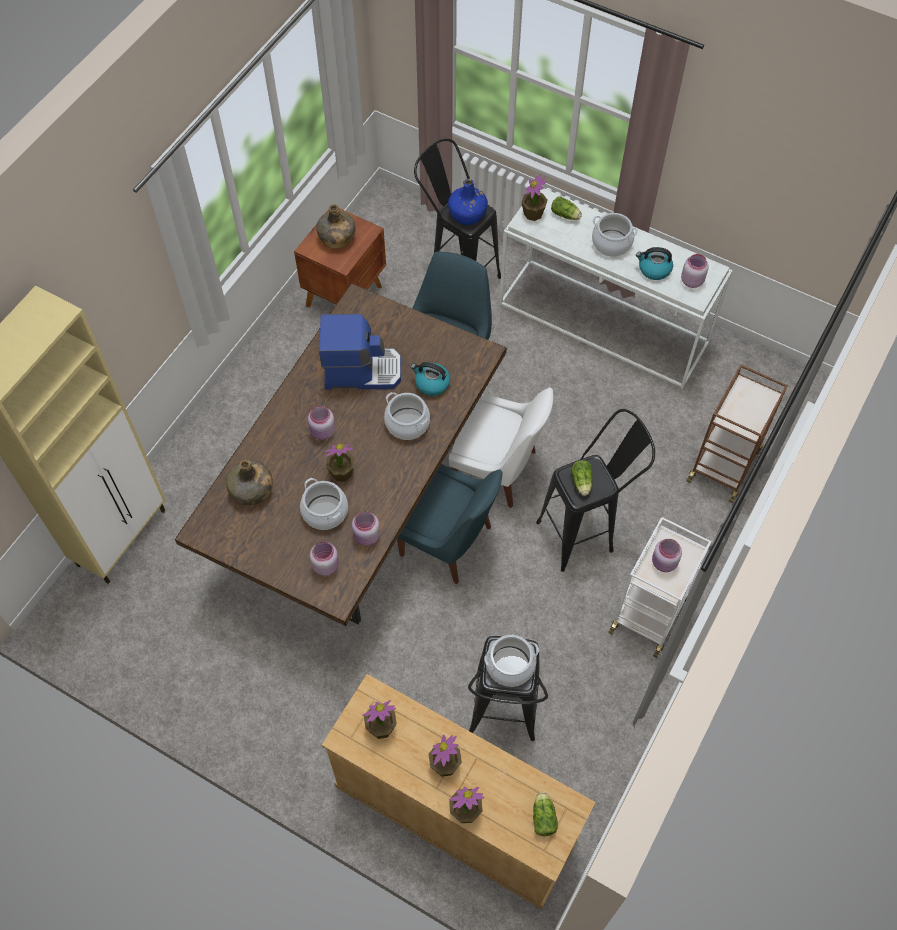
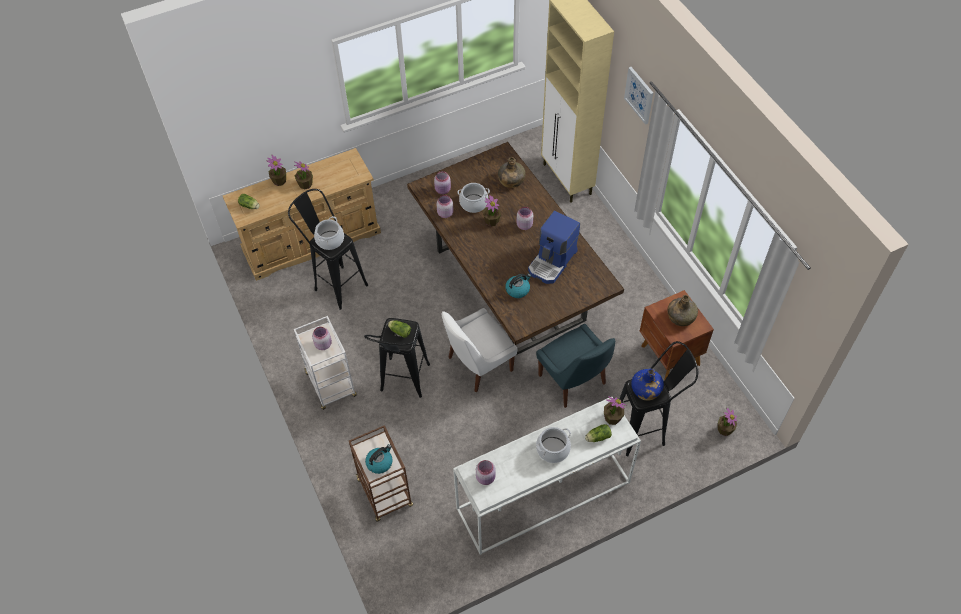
camera: 125 degrees right, 5 degrees down
(106, 267) = (639, 95): none -> picture
(381, 727) = (343, 171): potted plant -> potted plant (724, 429)
(407, 423) = (499, 264): cooking pot -> none
(449, 543) = (451, 315): blue chair -> none
(654, 269) = (512, 460): kettle -> kettle (379, 462)

